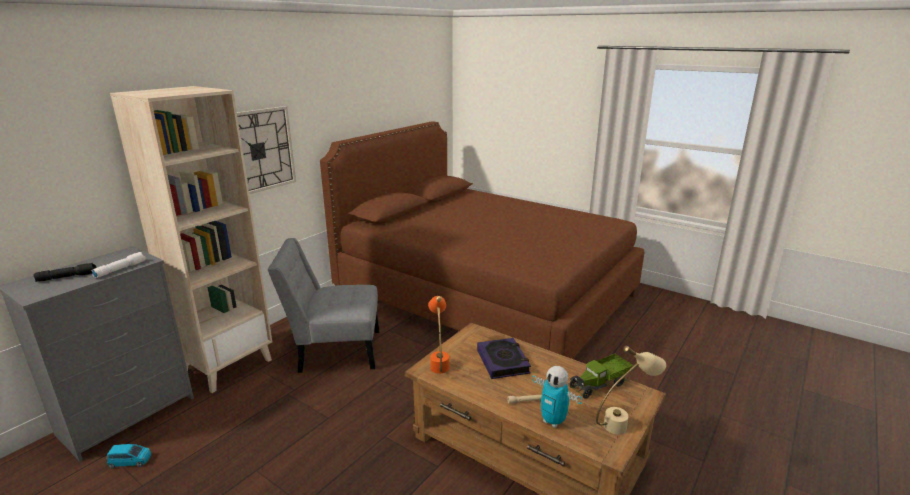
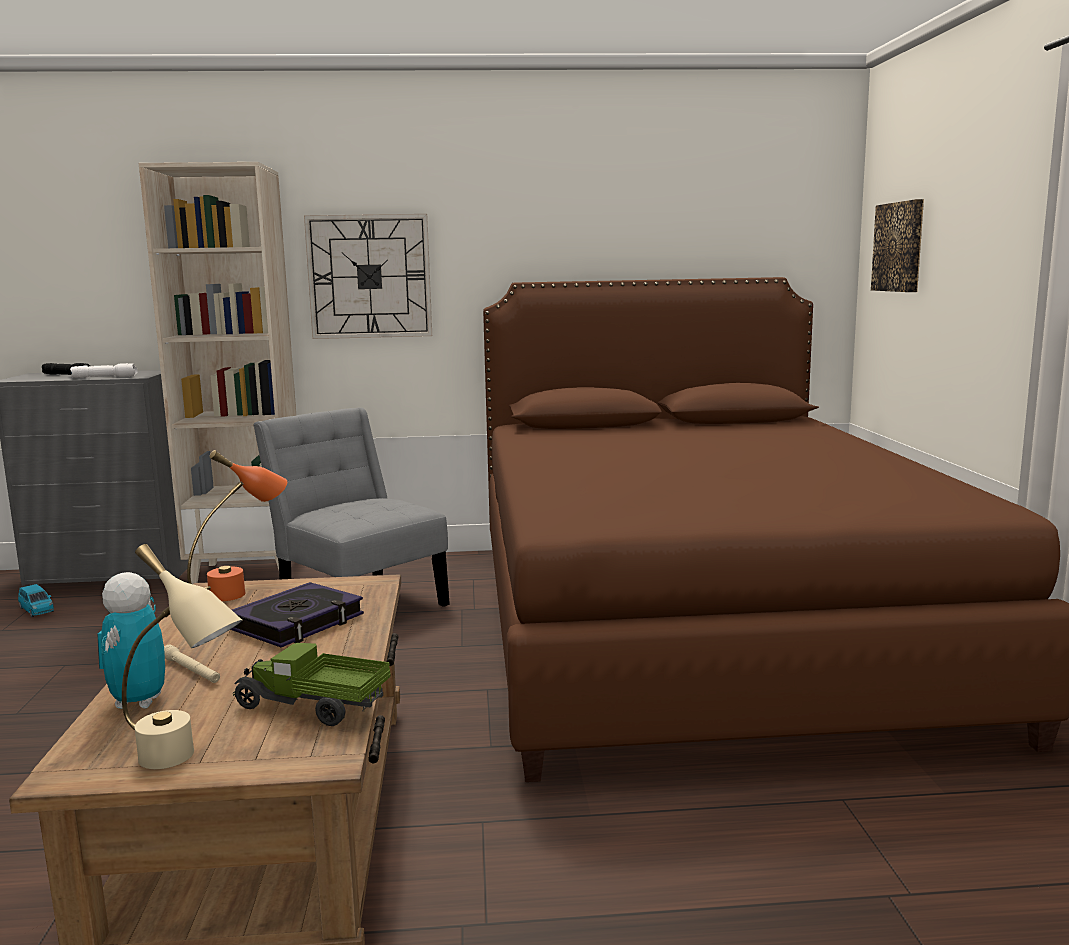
camera: 50 degrees right, 10 degrees down
(488, 107) = (899, 247): none -> picture

